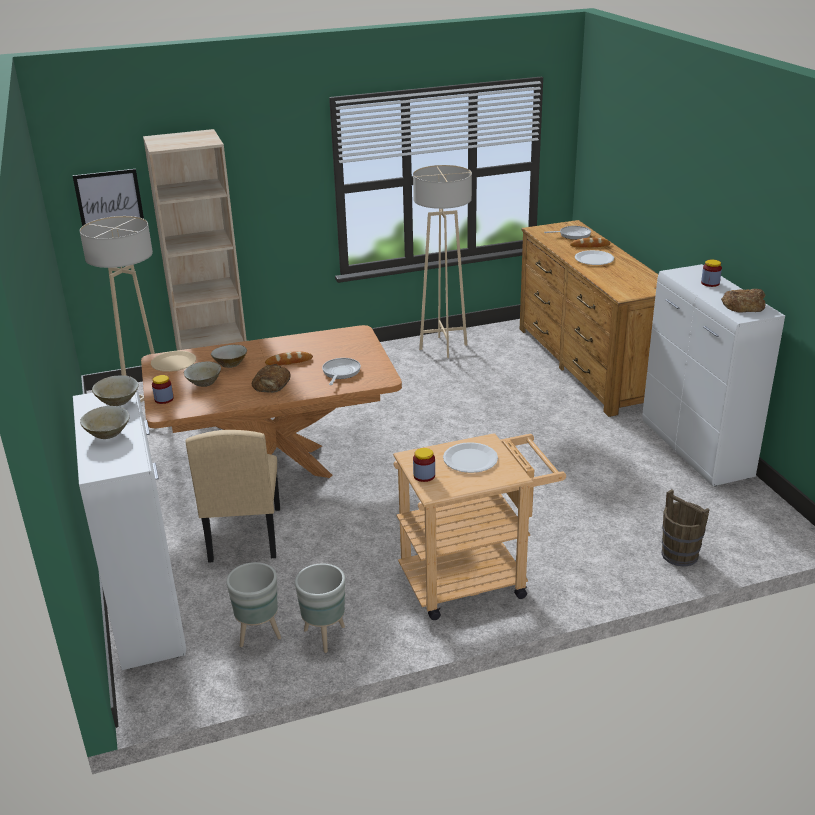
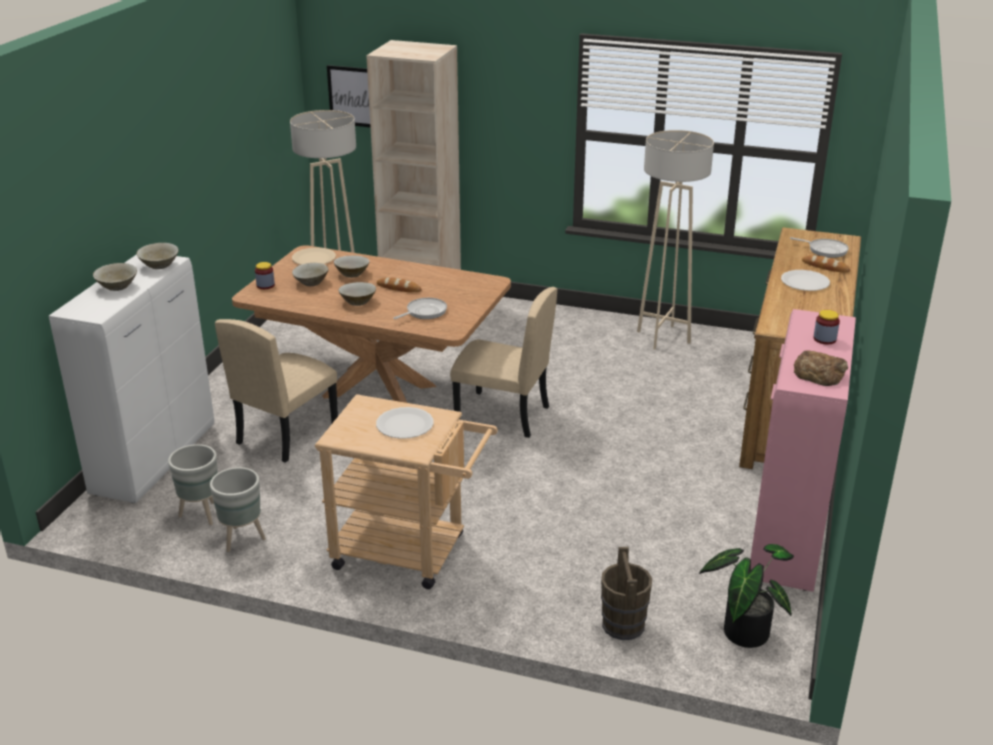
camera: 35 degrees right, 0 degrees up
(271, 384) = (358, 302): bread -> beige bowl
(402, 447) = (502, 415): none -> beige chair
(424, 476) = (348, 422): jar -> none
(696, 450) = (787, 538): white cabinet -> pink cabinet
(748, 520) = (743, 629): none -> potted plant

